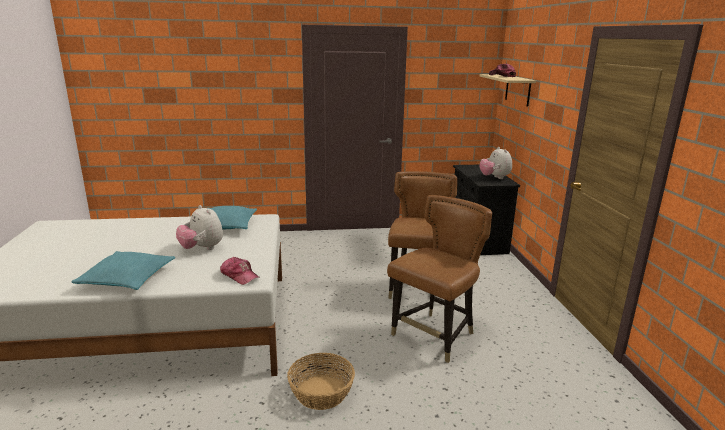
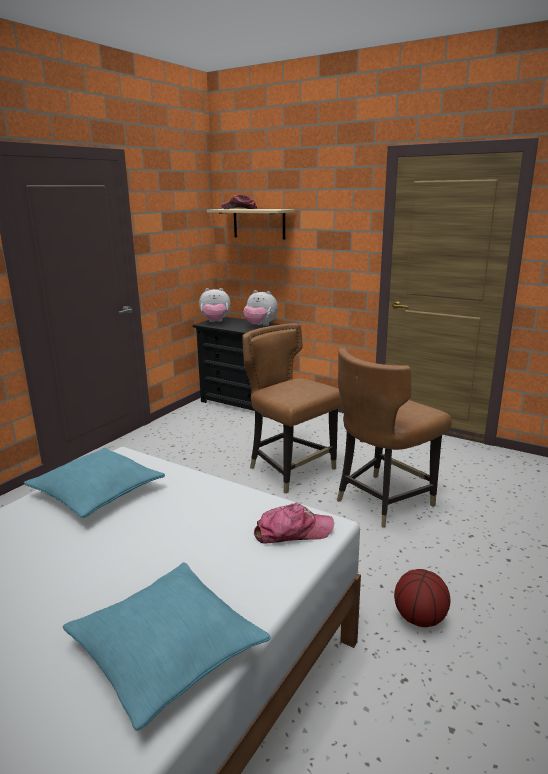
camera: 50 degrees left, 0 degrees up
(202, 249) = (152, 537): plush toy -> plush toy (215, 322)
(322, 392) = (420, 618): basket -> basketball
(435, 336) = (382, 501): brown chair -> brown chair turned 120 degrees counterclockwise

